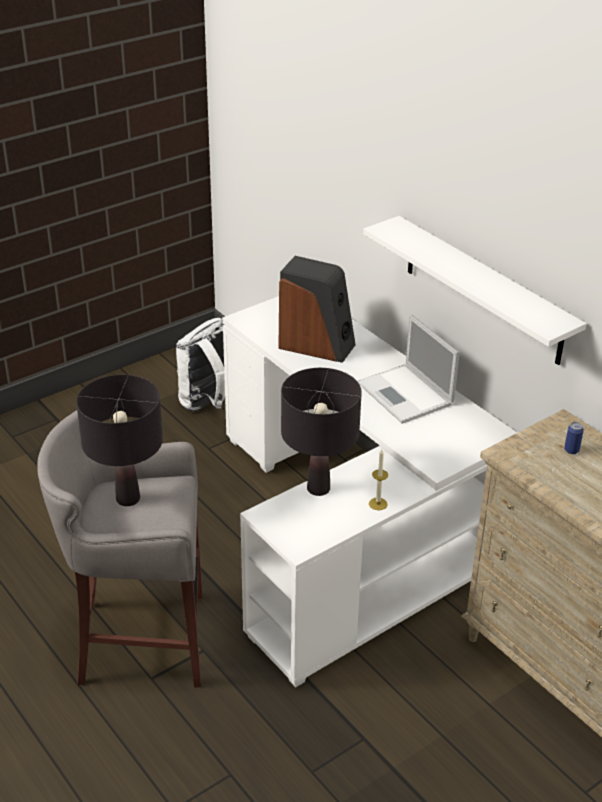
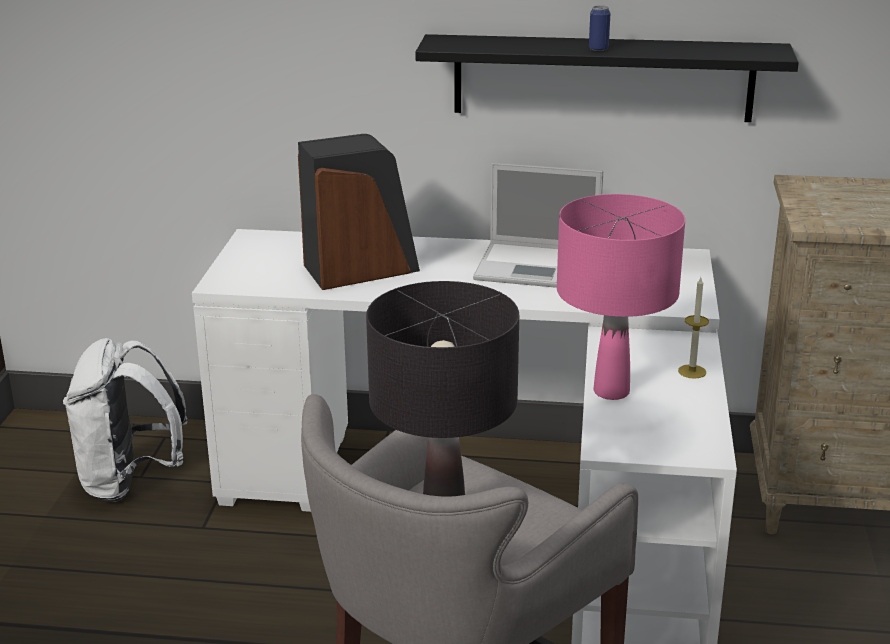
camera: 45 degrees left, 10 degrees down
(318, 488) = (611, 391): black table lamp -> pink table lamp
(483, 290) = (602, 78): white shelf -> black shelf
(571, 450) = (851, 197): can -> can (598, 49)

